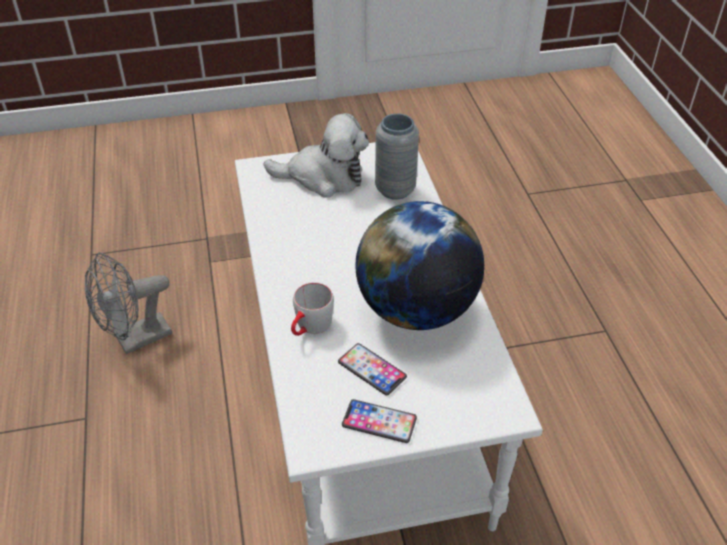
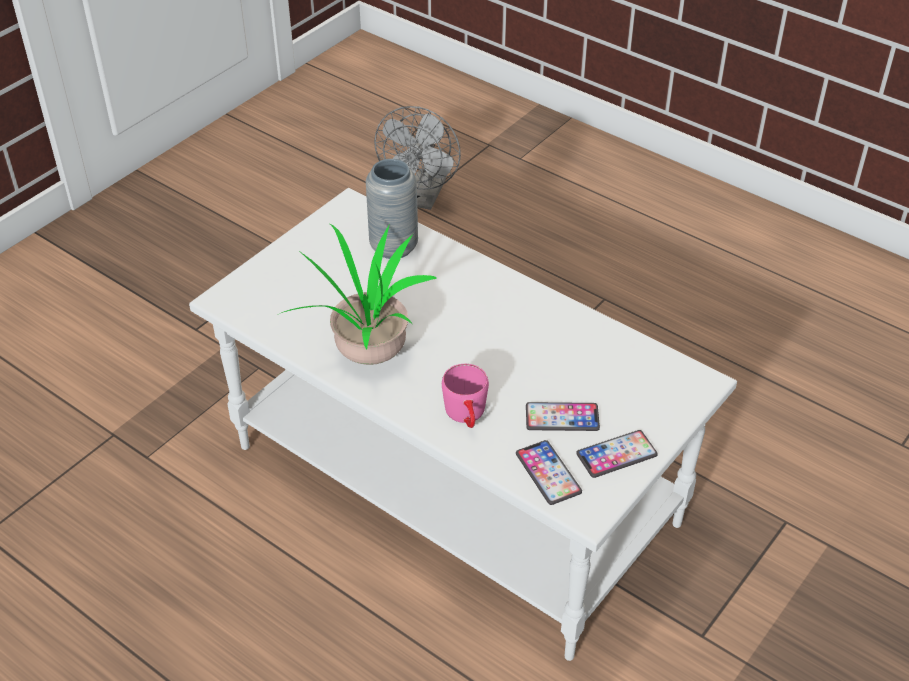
camera: 40 degrees left, 0 degrees up
(136, 340) = (155, 588): grey fan -> grey fan (422, 199)
(298, 247) = (367, 352): none -> potted plant
(310, 327) = (467, 416): grey mug -> pink mug
(316, 402) = (548, 473): none -> phone
(323, 177) = (308, 271): plush toy -> none
(416, 310) = (539, 346): globe -> none

